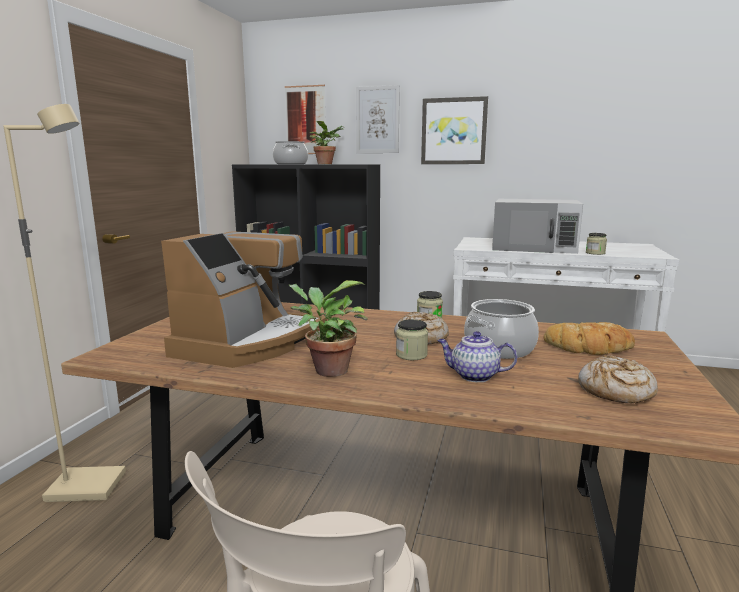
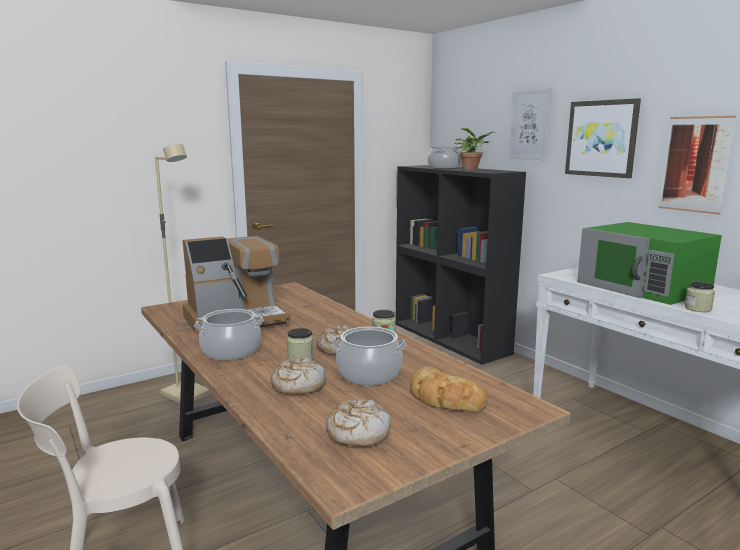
camera: 40 degrees right, 0 degrees up
(305, 120) = (471, 124): picture -> picture (695, 164)
(327, 370) = (231, 351): potted plant -> cooking pot
(473, 376) = (297, 385): teapot -> bread
(534, 247) = (643, 287): white microwave -> green microwave

